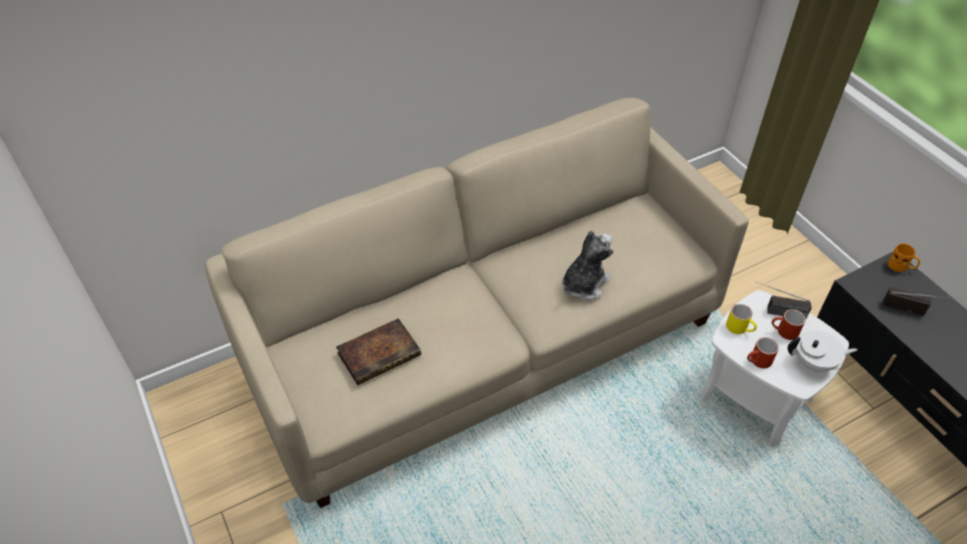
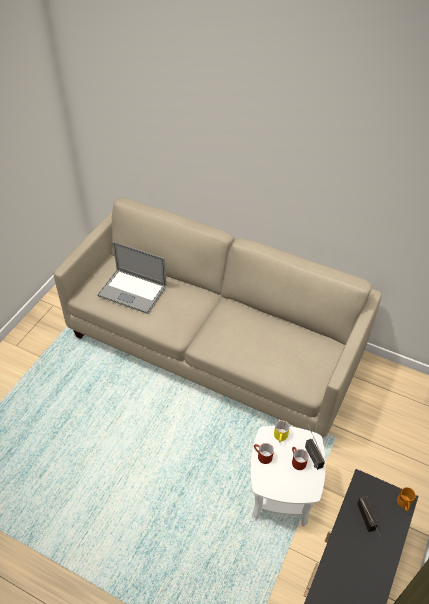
camera: 55 degrees right, 0 degrees up
(380, 353) = (132, 291): book -> laptop
(583, 284) = (241, 346): plush toy -> none
(814, 363) = (285, 486): white teapot -> none

